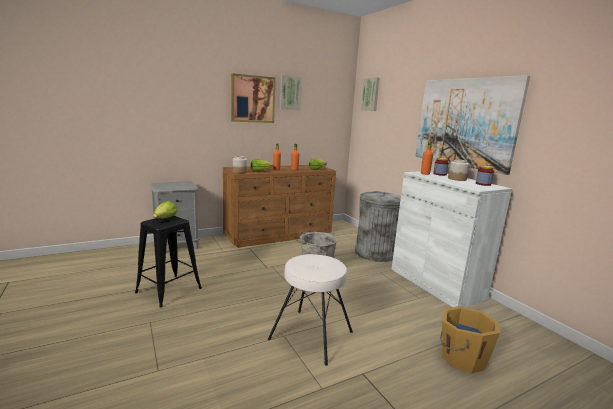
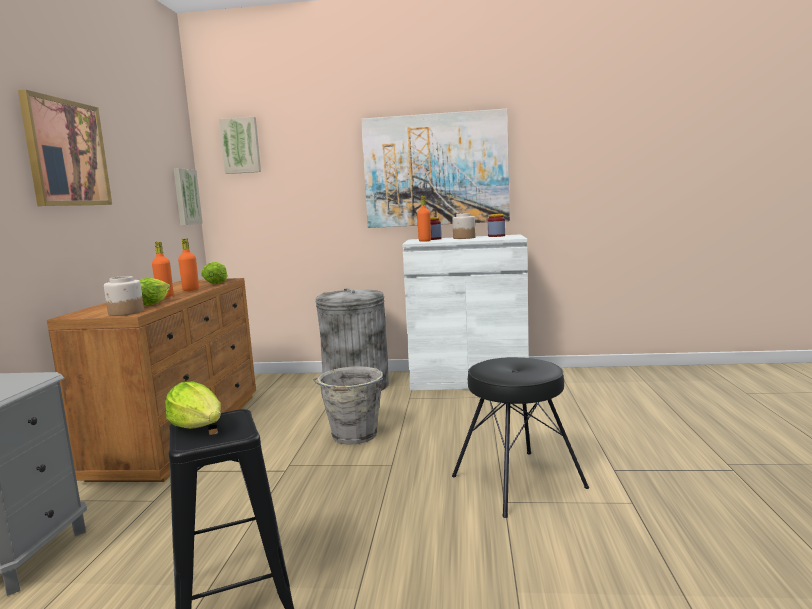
camera: 55 degrees left, 5 degrees down
(290, 93) = (119, 142): picture -> picture (186, 197)
(311, 334) = (517, 481): white stool -> black stool
(461, 358) = (611, 413): orange bucket -> none

